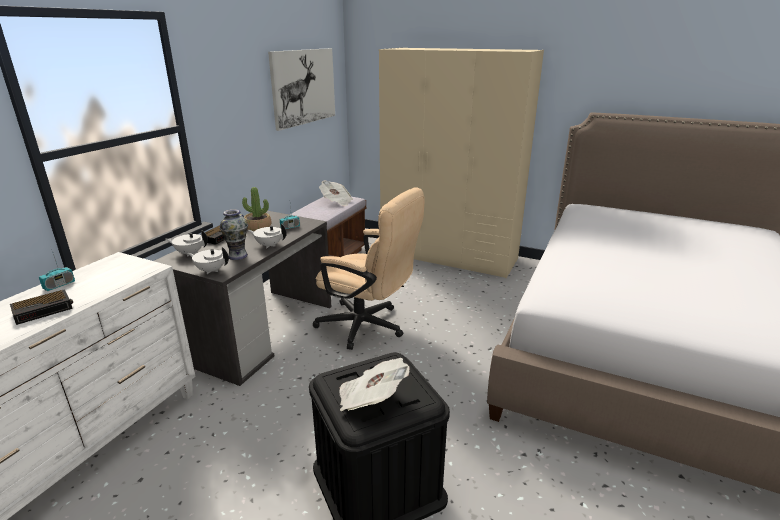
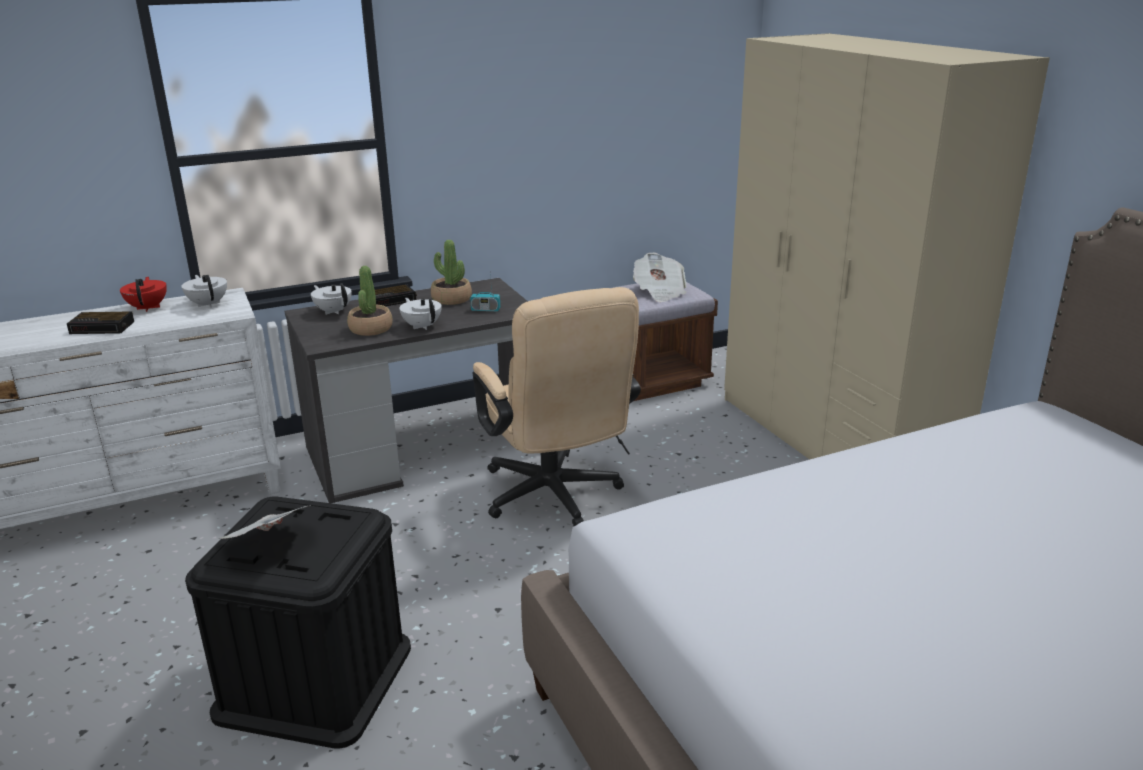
camera: 40 degrees right, 0 degrees up
(59, 285) = (148, 308): radio -> red teapot
(211, 270) = (319, 338): white teapot -> white teapot (208, 304)
(237, 255) = (370, 329): vase -> potted plant
(304, 87) = (641, 93): picture -> none

